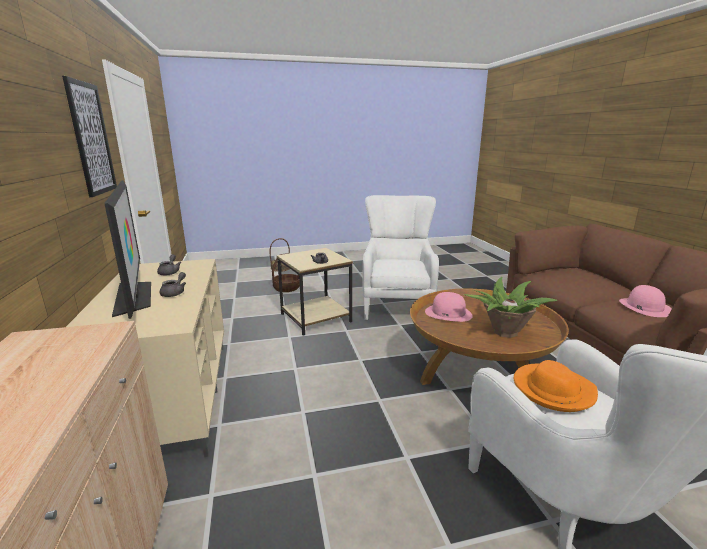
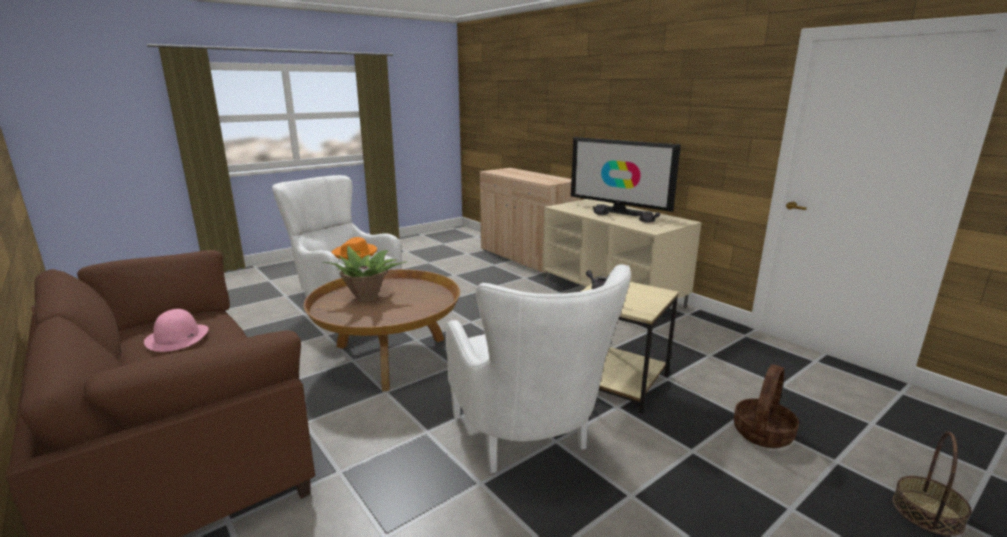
camera: 155 degrees right, 0 degrees up
(91, 139) = (711, 111): picture -> none
(448, 313) = (421, 303): pink hat -> none

